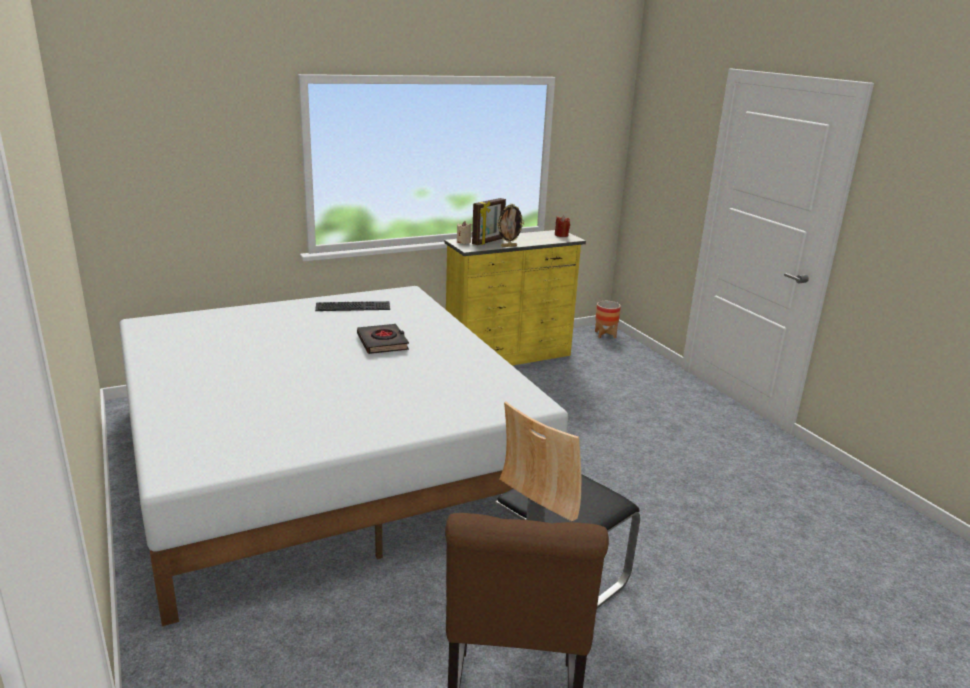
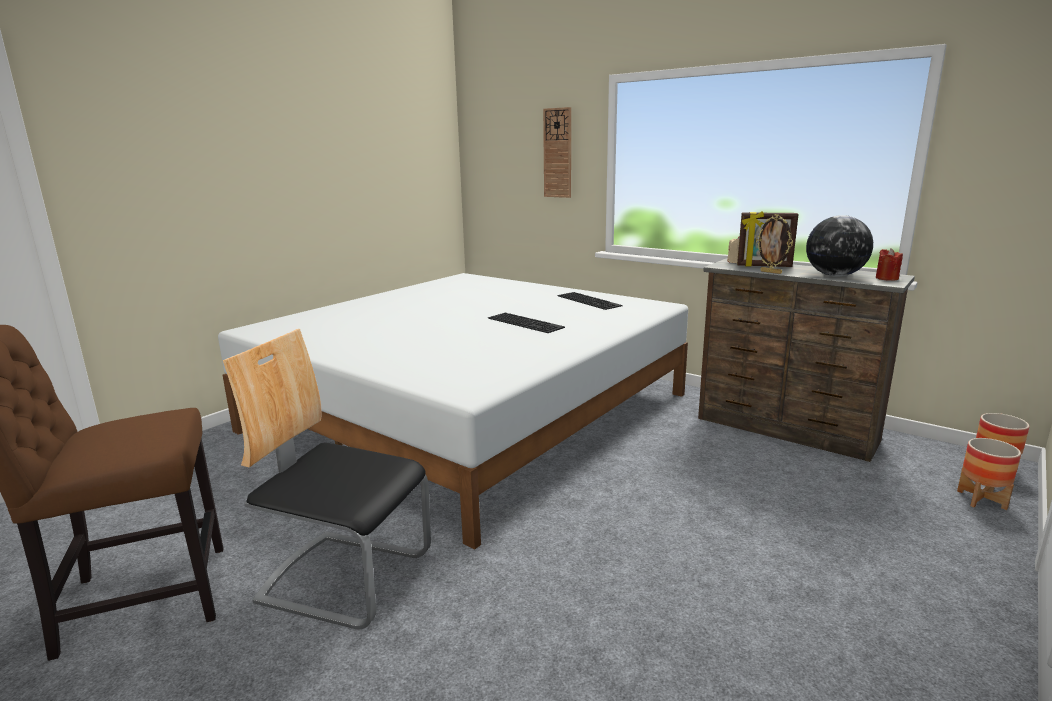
camera: 65 degrees right, 5 degrees down
(237, 156) = (558, 153): none -> wall clock
(383, 343) = (527, 322): black book -> keyboard
(510, 357) = (785, 430): yellow dresser -> brown dresser
(539, 240) = (834, 275): none -> globe
(628, 351) = (981, 500): none -> planter

